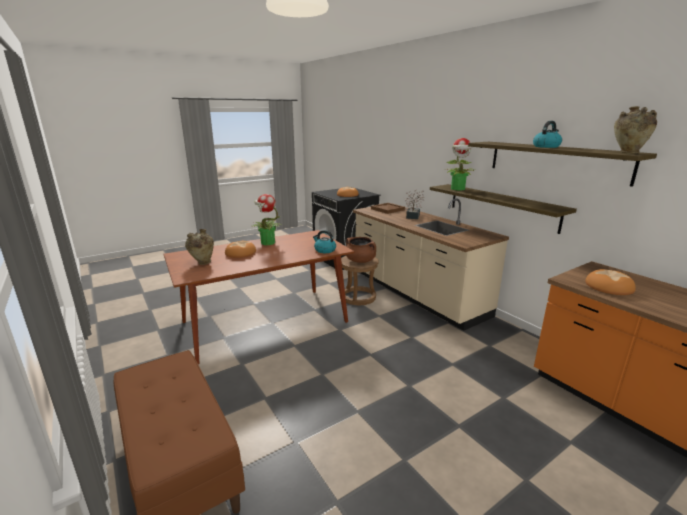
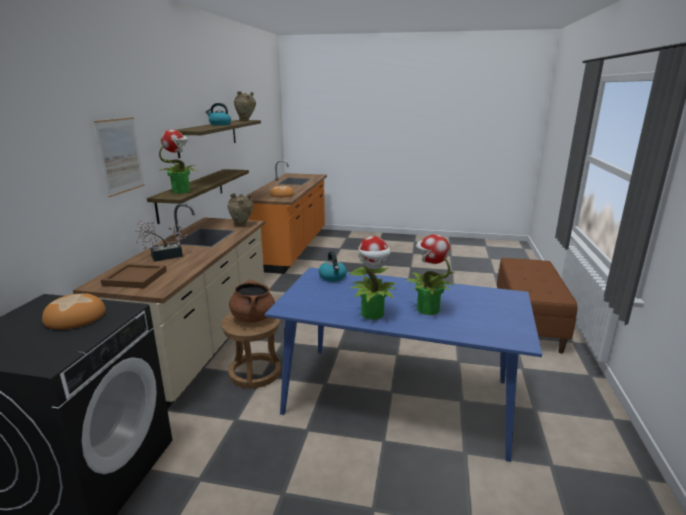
camera: 135 degrees left, 0 degrees up
(202, 263) = (487, 309): beige vase -> beige vase (242, 225)
(240, 253) = (427, 309): bread -> potted plant
(265, 321) = (397, 397): brown dining table -> blue dining table
(436, 149) = (120, 156): none -> picture

